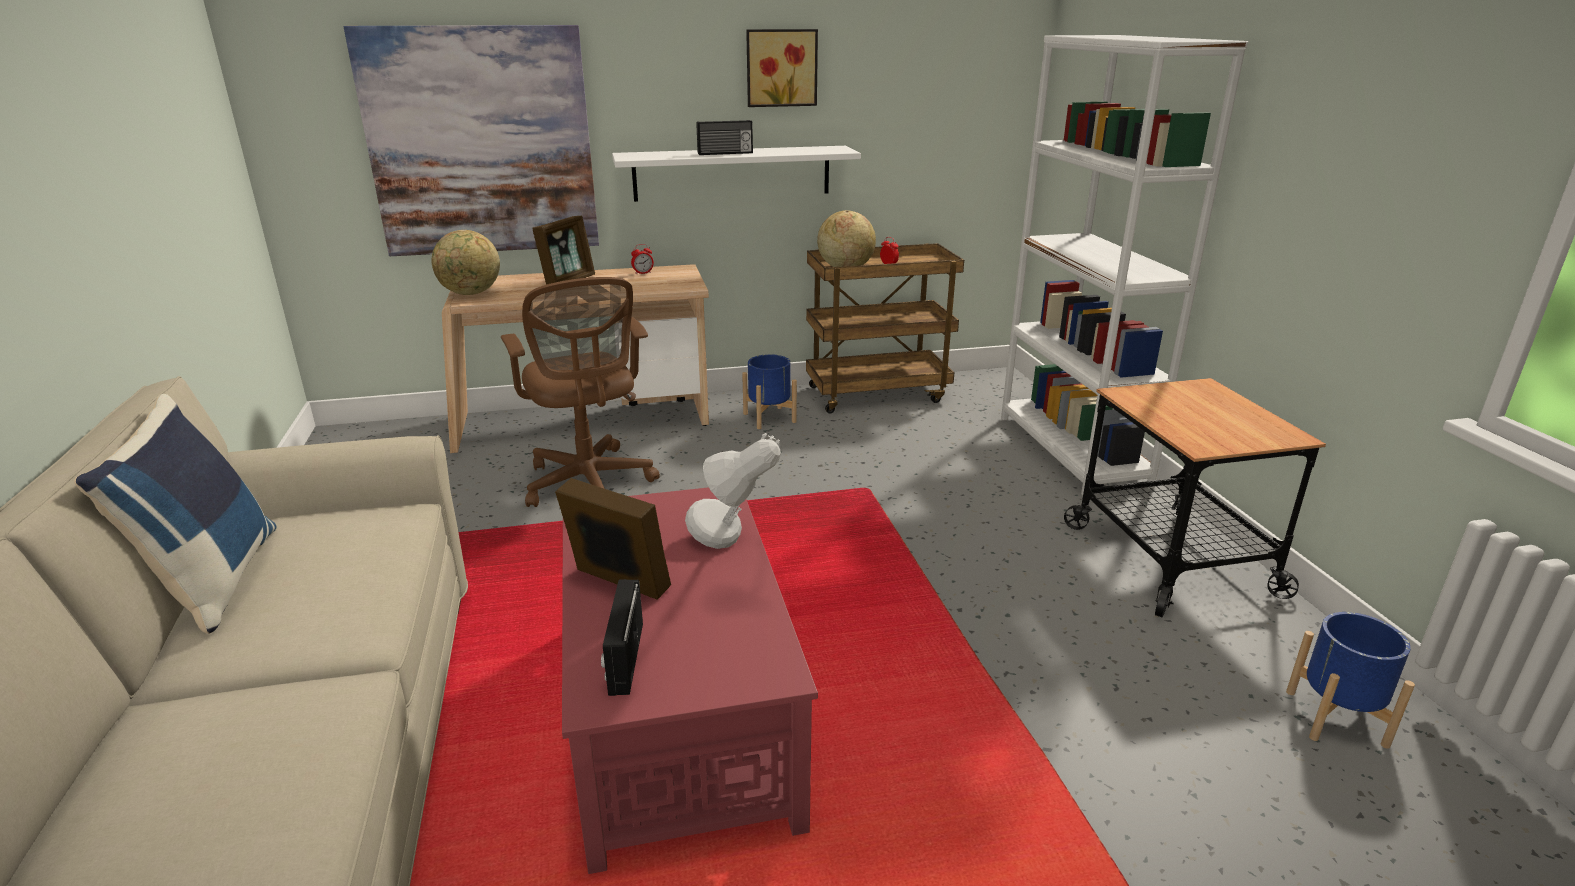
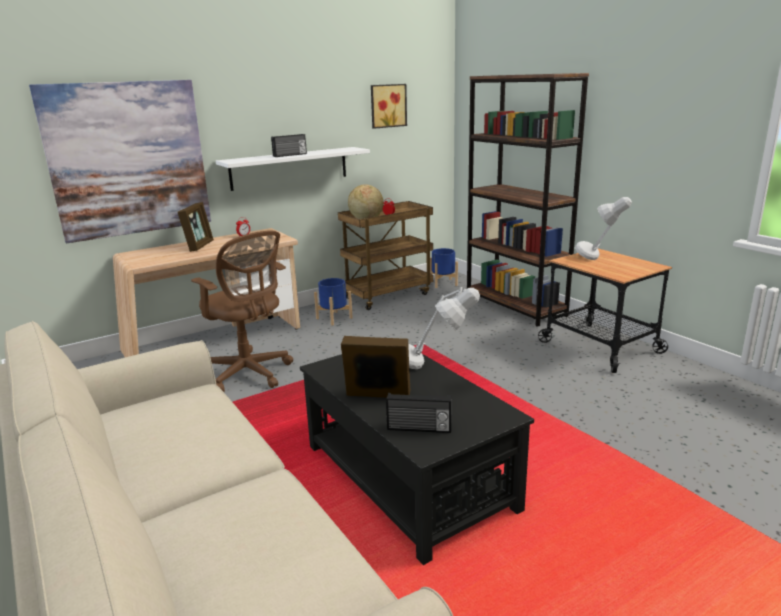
camera: 20 degrees left, 5 degrees down
(213, 580) = (111, 450): blue pillow -> none
(471, 294) = (139, 260): globe -> none
(624, 659) = (419, 428): radio -> radio turned 60 degrees counterclockwise
(679, 712) = (407, 476): red coffee table -> black coffee table
(781, 68) = (313, 102): picture -> picture (387, 106)
(1072, 450) = (515, 306): white bookcase -> brown bookcase
(1184, 412) = (600, 263): none -> grey table lamp
(1335, 717) = (718, 397): blue planter -> blue planter (443, 283)

